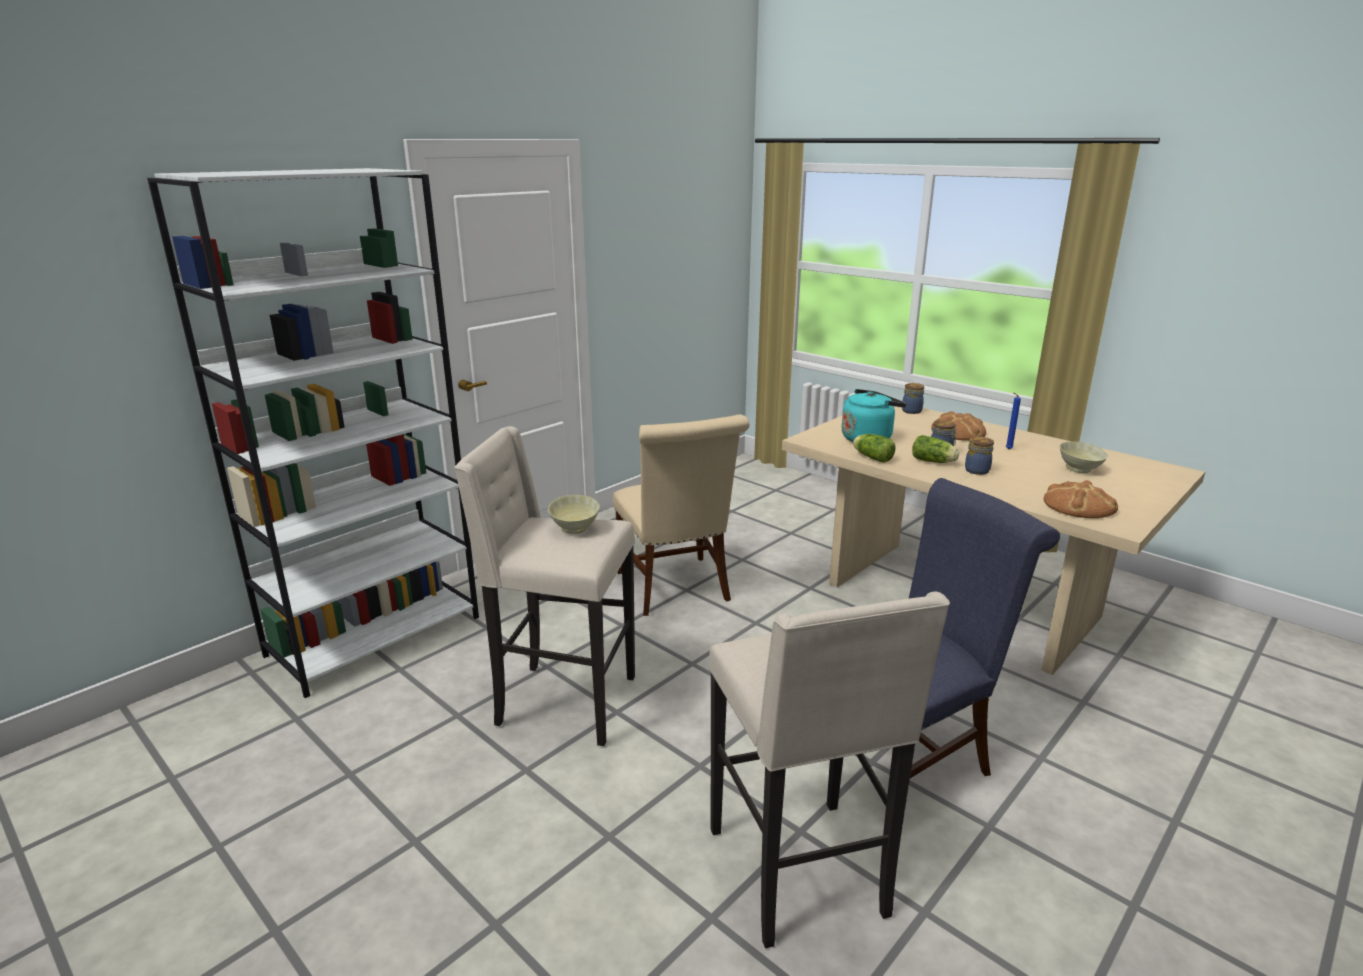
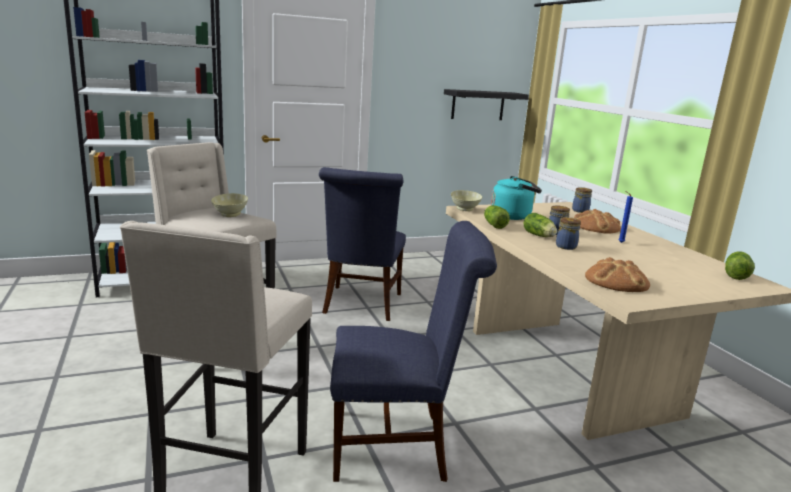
camera: 25 degrees right, 5 degrees down
(676, 589) = (361, 305): beige chair -> blue chair
(702, 281) = (478, 105): none -> black shelf
(1079, 470) = (662, 264): beige bowl -> beige bowl (464, 209)
(1142, 465) = (736, 274): none -> lettuce

